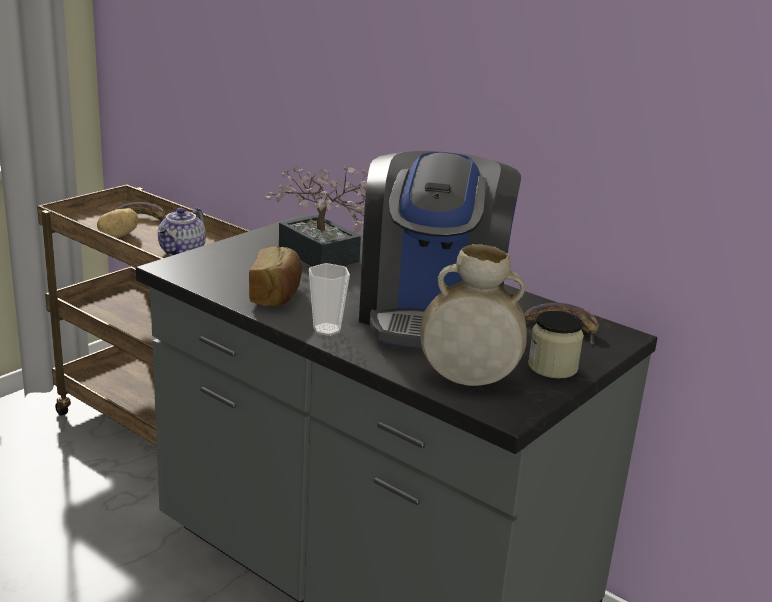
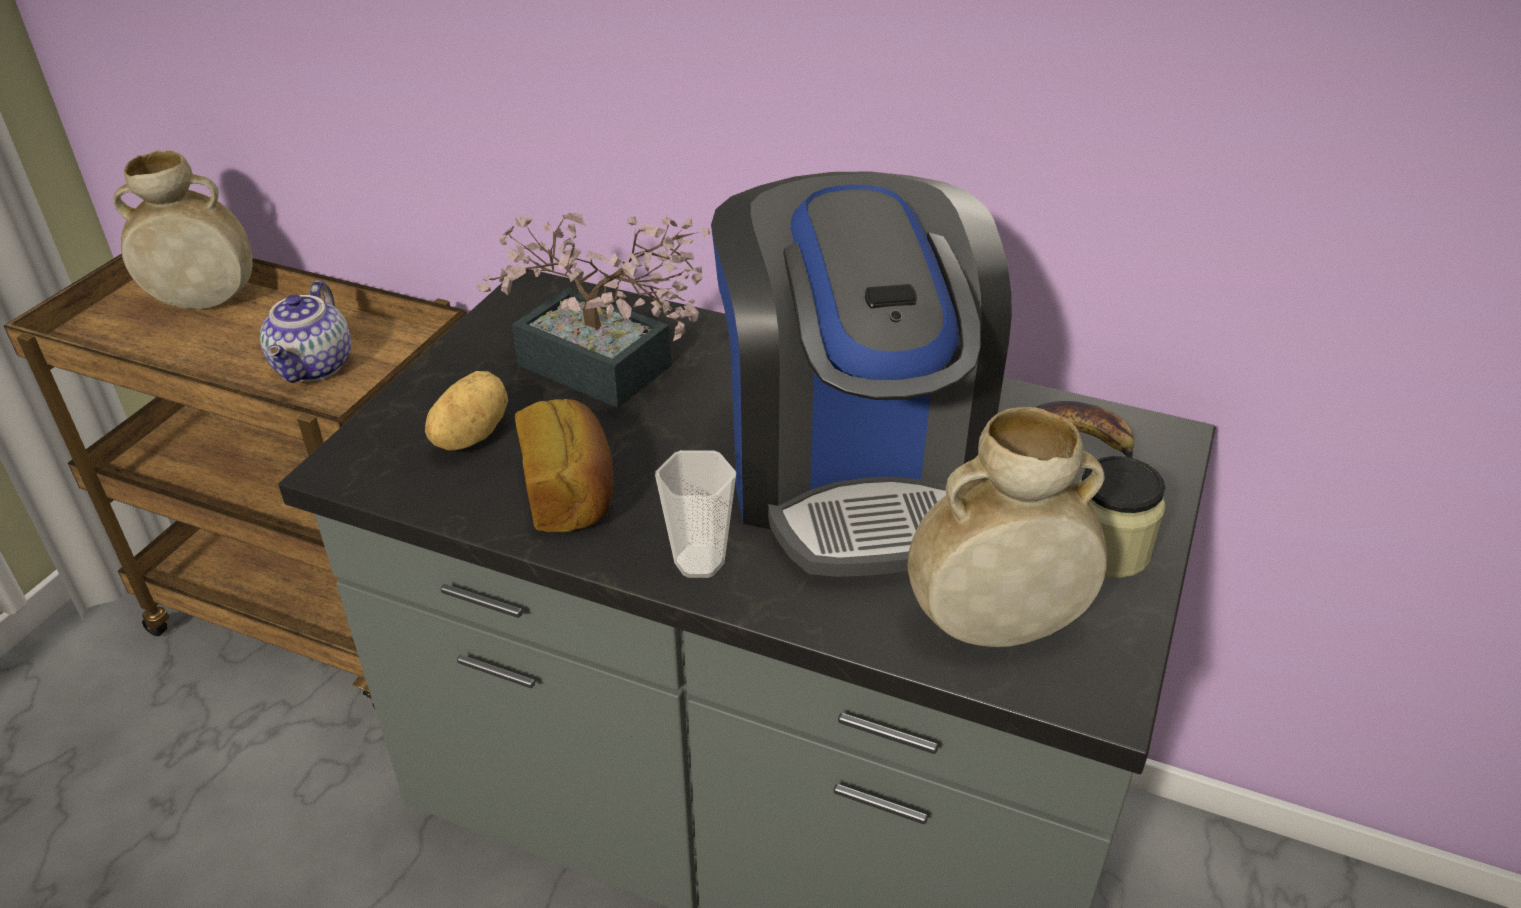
camera: 15 degrees left, 15 degrees up
(118, 235) = (180, 352): potato -> potato (469, 436)
(140, 219) = (205, 302): banana -> beige vase

